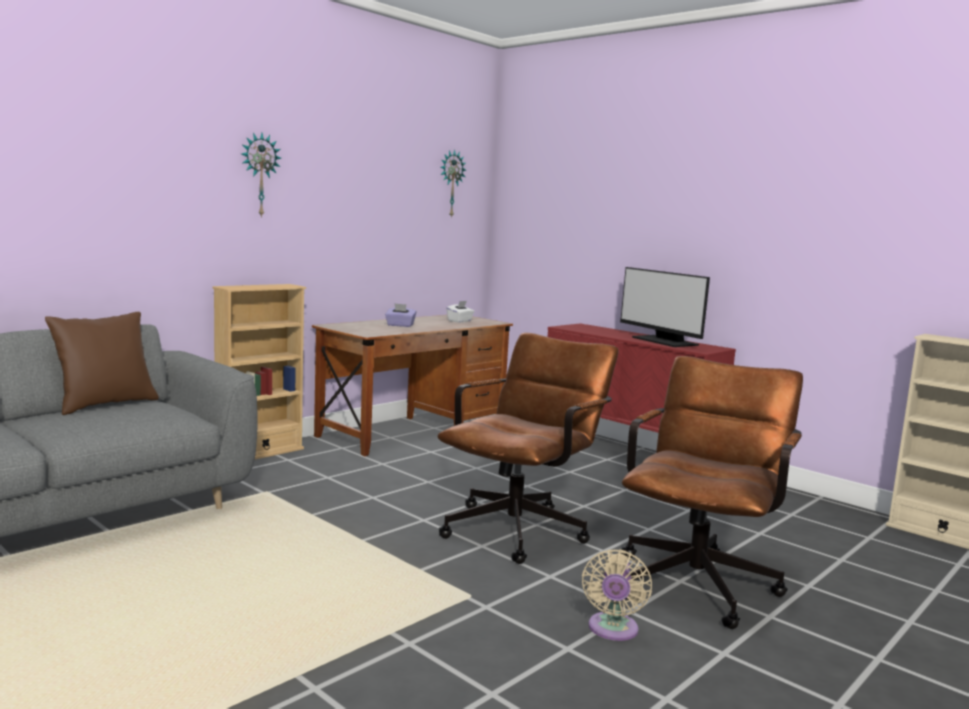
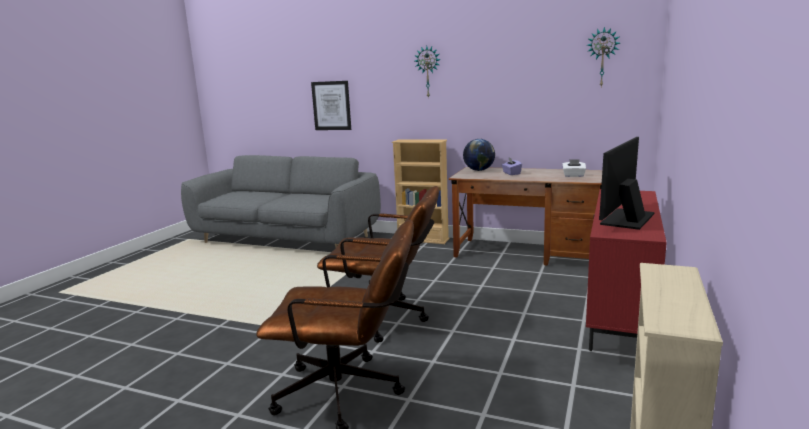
camera: 70 degrees right, 5 degrees up
(63, 220) = (331, 105): none -> picture
(105, 404) = (322, 194): brown pillow -> none
(350, 326) = (479, 170): none -> globe
(612, 630) = (253, 372): beige fan -> none

